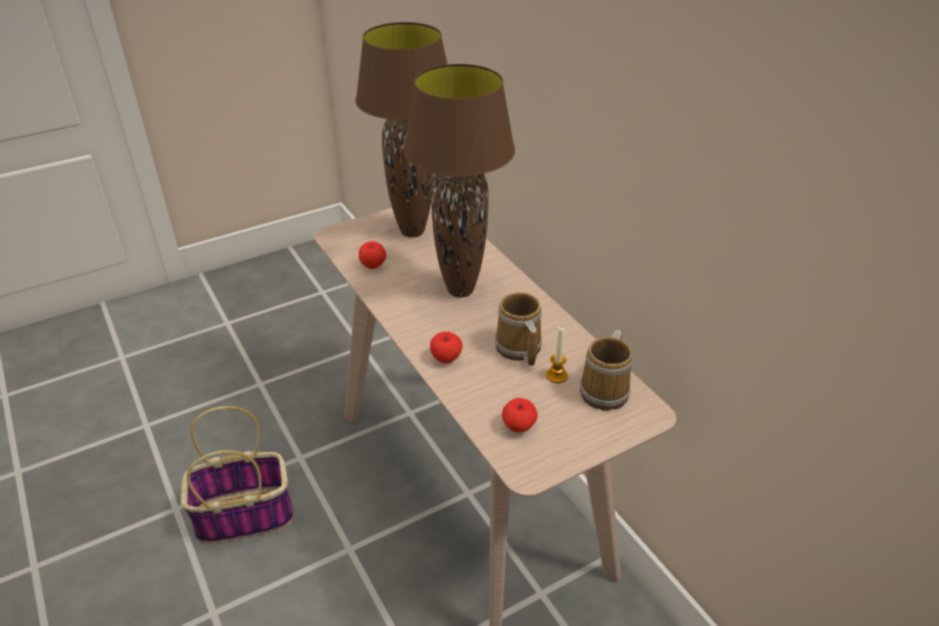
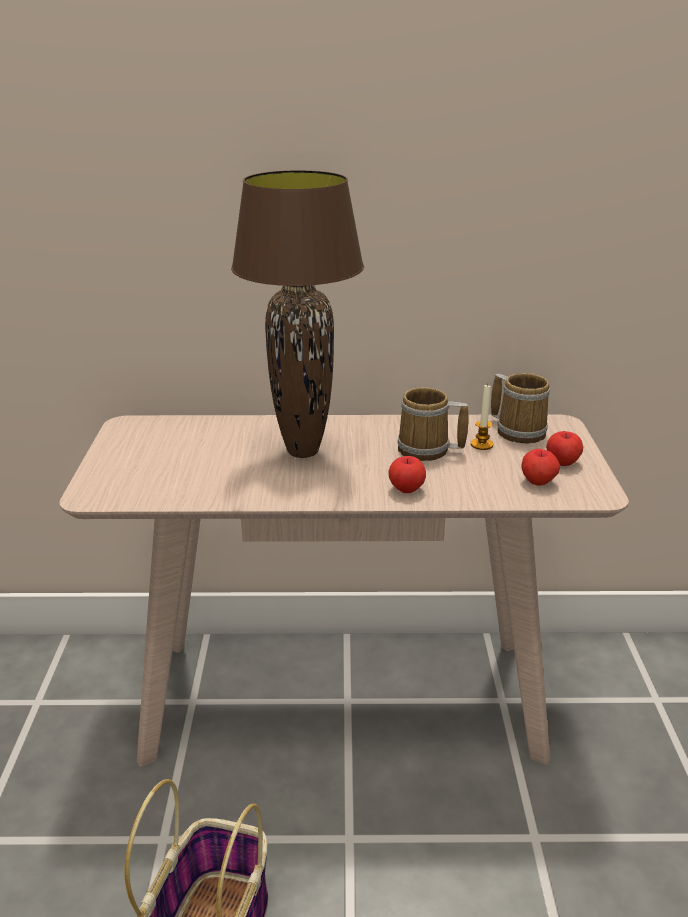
camera: 60 degrees left, 10 degrees down
(373, 265) = (192, 486): apple -> apple (562, 462)
(413, 231) = (159, 447): brown table lamp -> none

